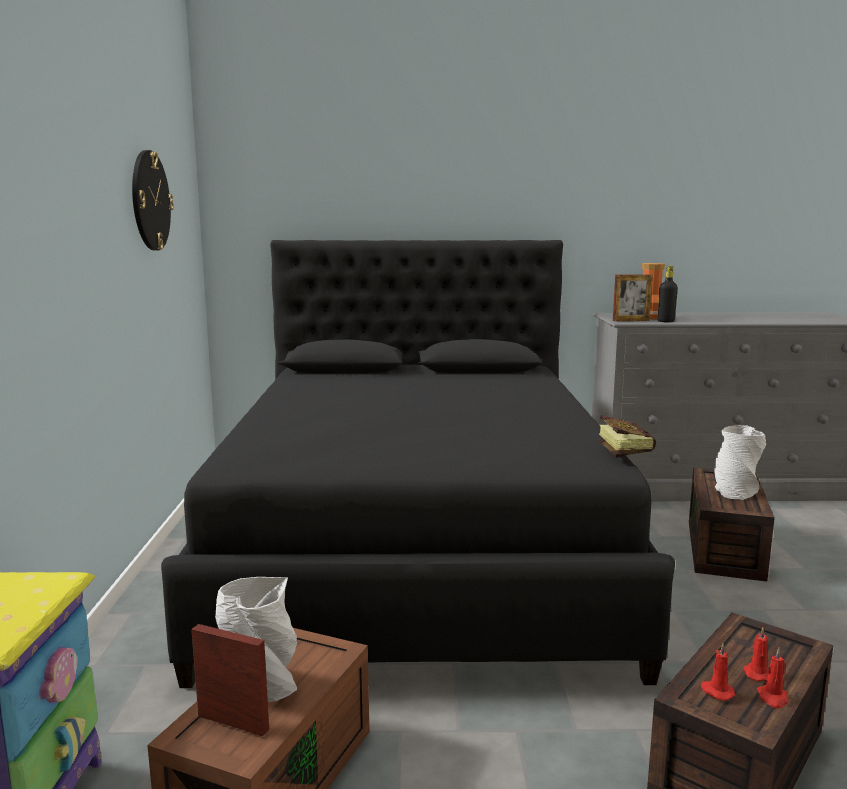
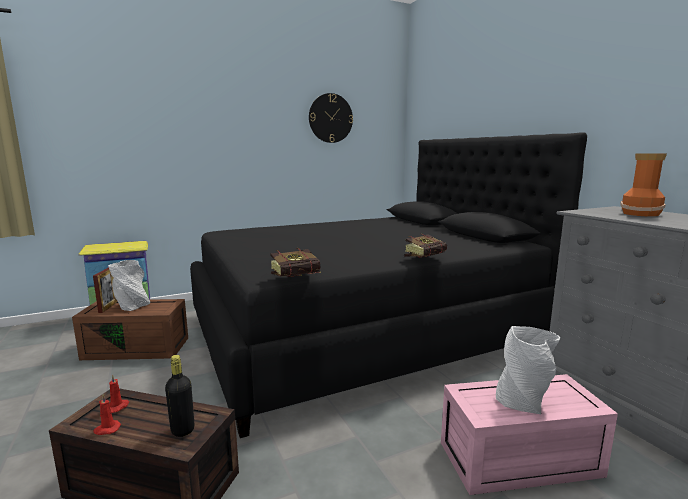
camera: 65 degrees right, 0 degrees up
(569, 401) = (427, 258): none -> book
(631, 320) = (595, 212): picture frame -> none
(666, 321) = (626, 217): black bottle -> black bottle (182, 430)
(726, 550) = (518, 461): brown storage box -> pink storage box
(757, 673) = (143, 423): red candle -> none

